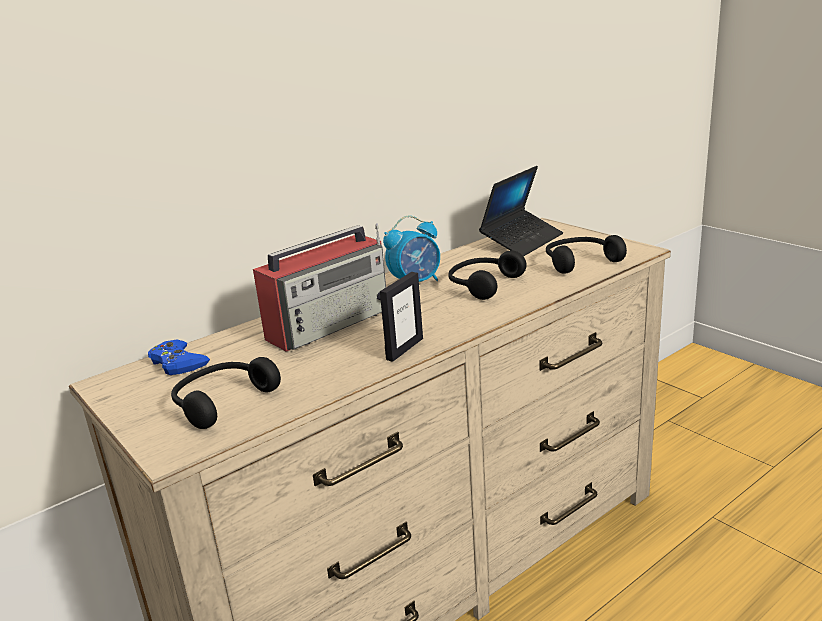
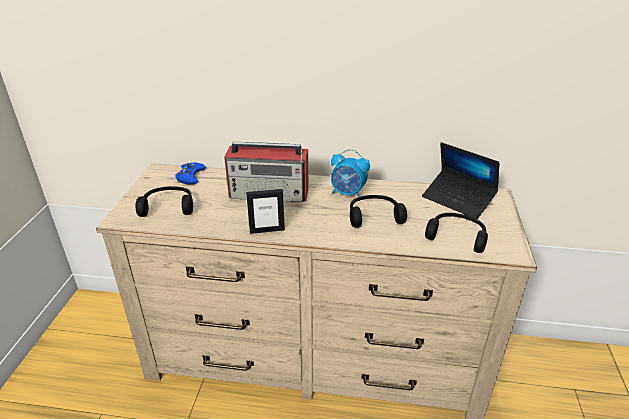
camera: 45 degrees right, 10 degrees up
(522, 241) = (458, 199): laptop -> laptop turned 45 degrees clockwise

